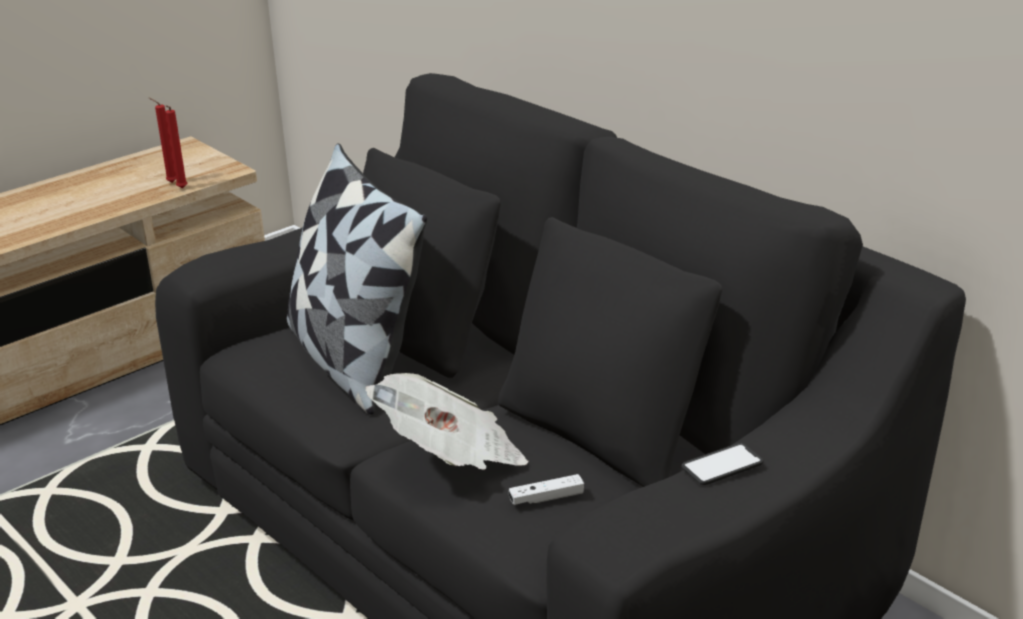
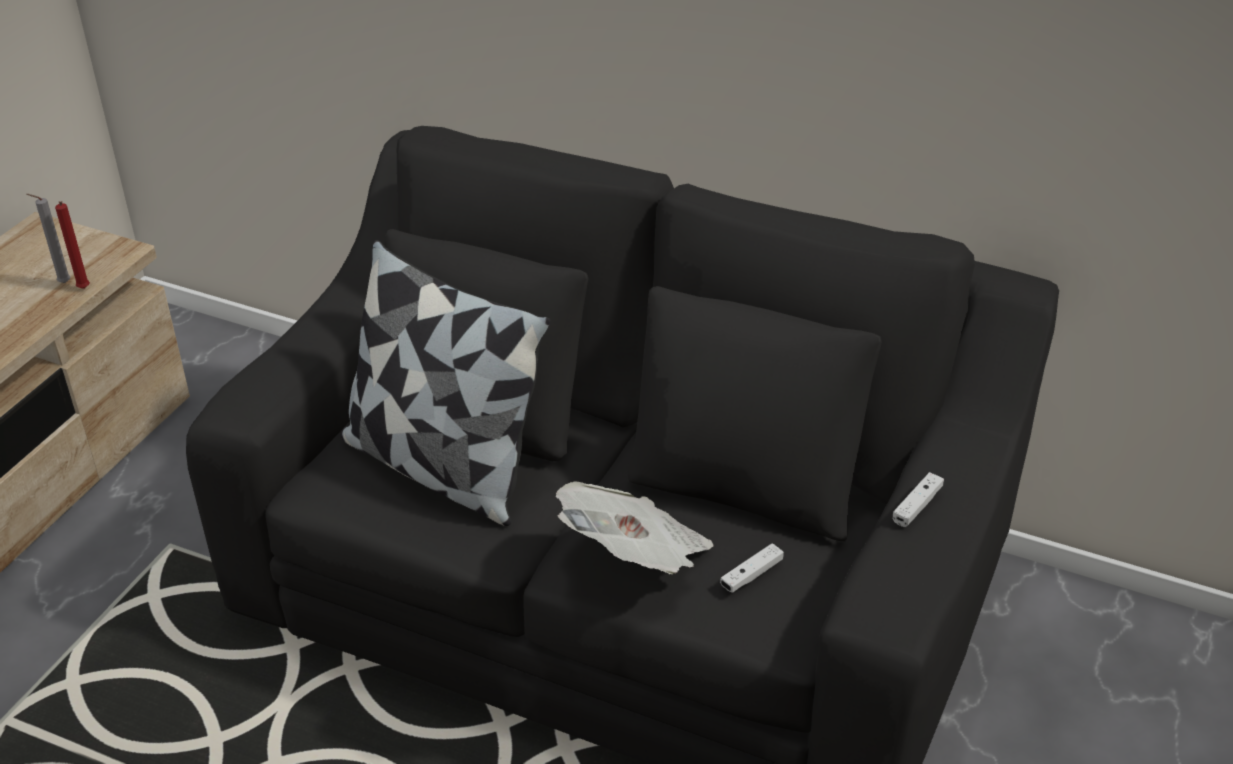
camera: 25 degrees left, 10 degrees up
(170, 182) = (62, 283): red candle -> grey candle
(722, 465) = (917, 506): phone -> white game controller

